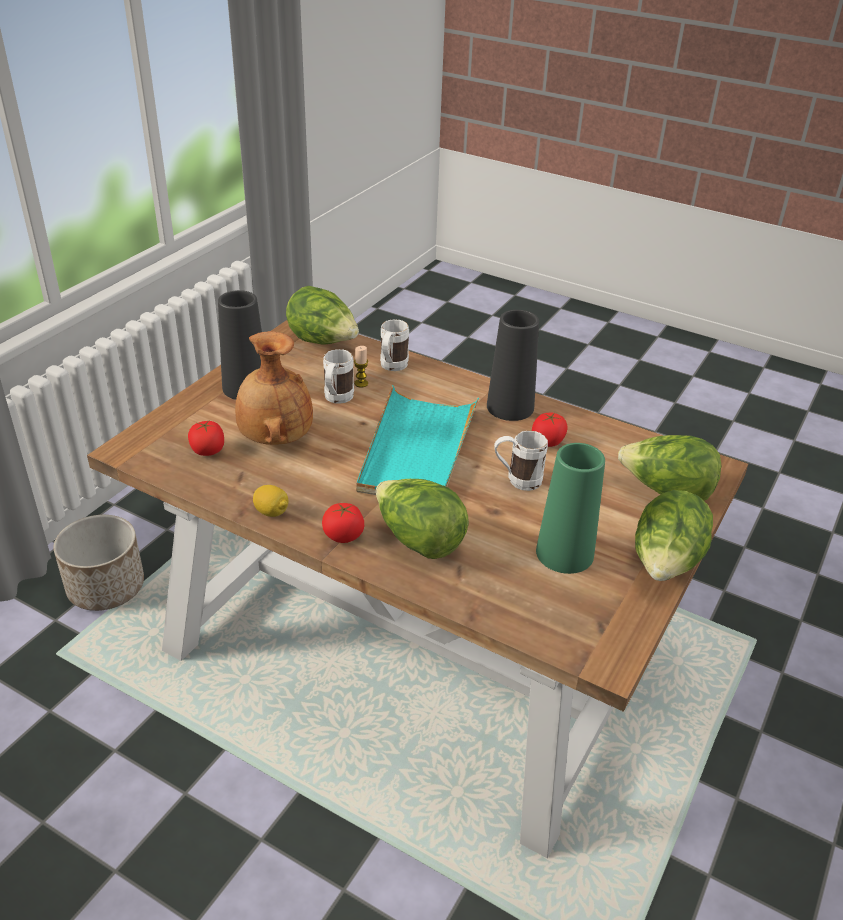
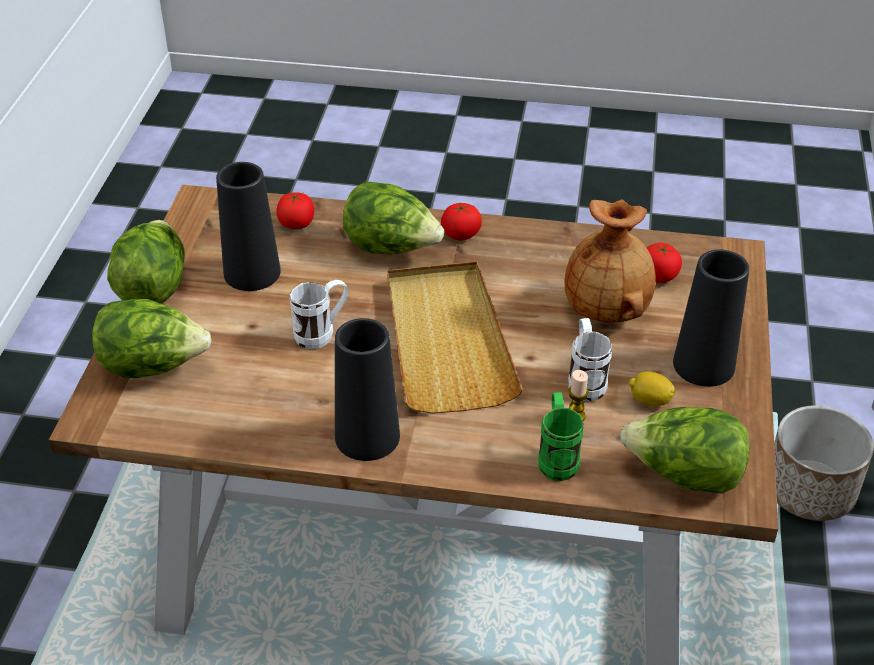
camera: 160 degrees right, 5 degrees up
(271, 512) = (540, 236): lemon -> lemon (649, 401)
(391, 367) = (557, 457): white mug -> green mug
(417, 450) = (447, 340): turquoise tray -> beige tray
(547, 441) = (303, 396): tomato -> tomato (296, 224)
(564, 553) = (252, 272): green vase -> black vase

